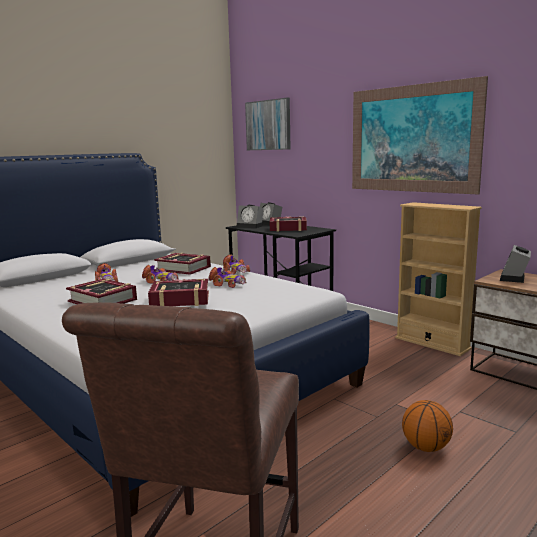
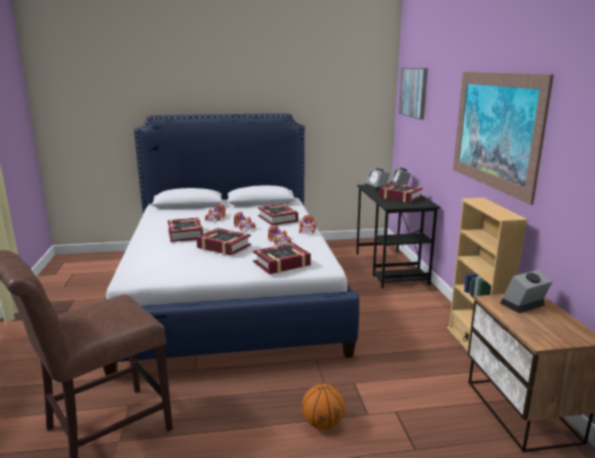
camera: 35 degrees right, 5 degrees up
(275, 299) = (282, 264): none -> book

